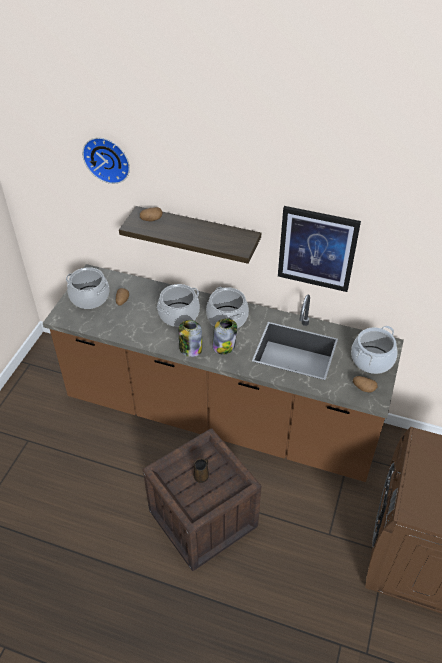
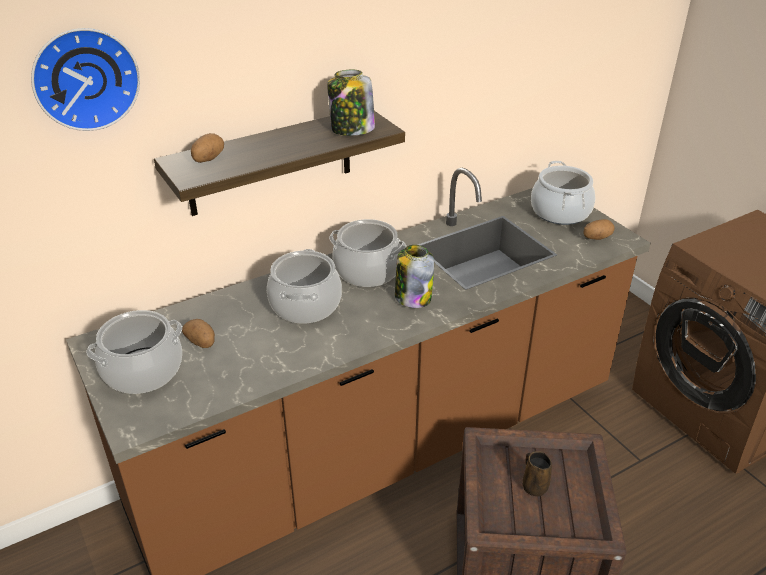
camera: 50 degrees left, 10 degrees down
(190, 348) = (381, 327): jar -> jar (351, 130)
(317, 249) = (444, 96): picture -> none

